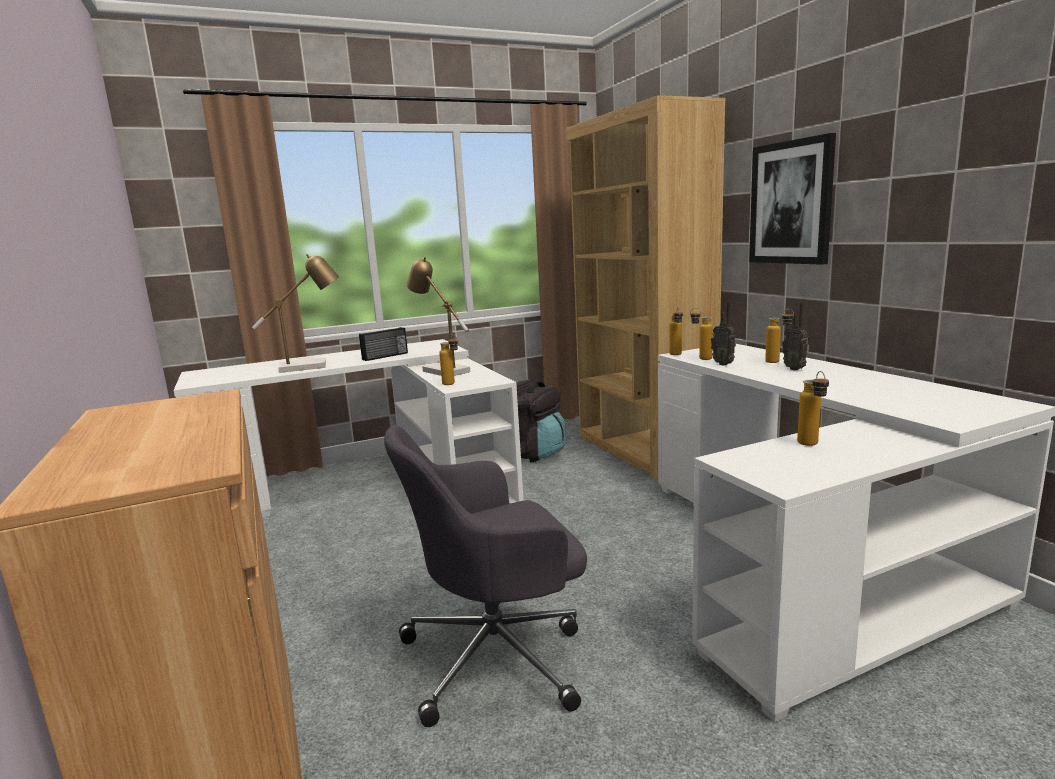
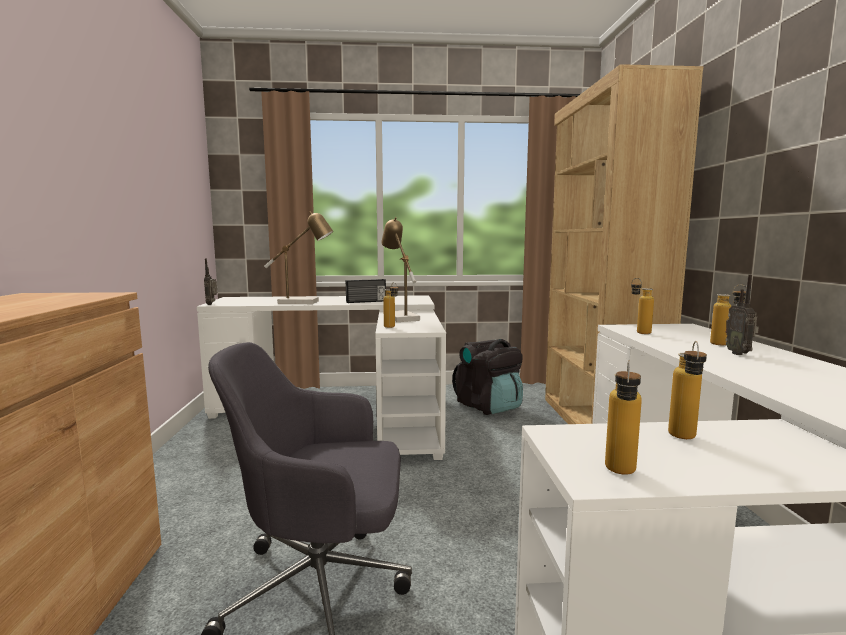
camera: 20 degrees right, 5 degrees down
(676, 355) = (616, 327): bottle -> bottle (620, 474)
(723, 364) = (658, 339): radio -> radio (212, 304)
(791, 203) = (764, 169): picture -> none

